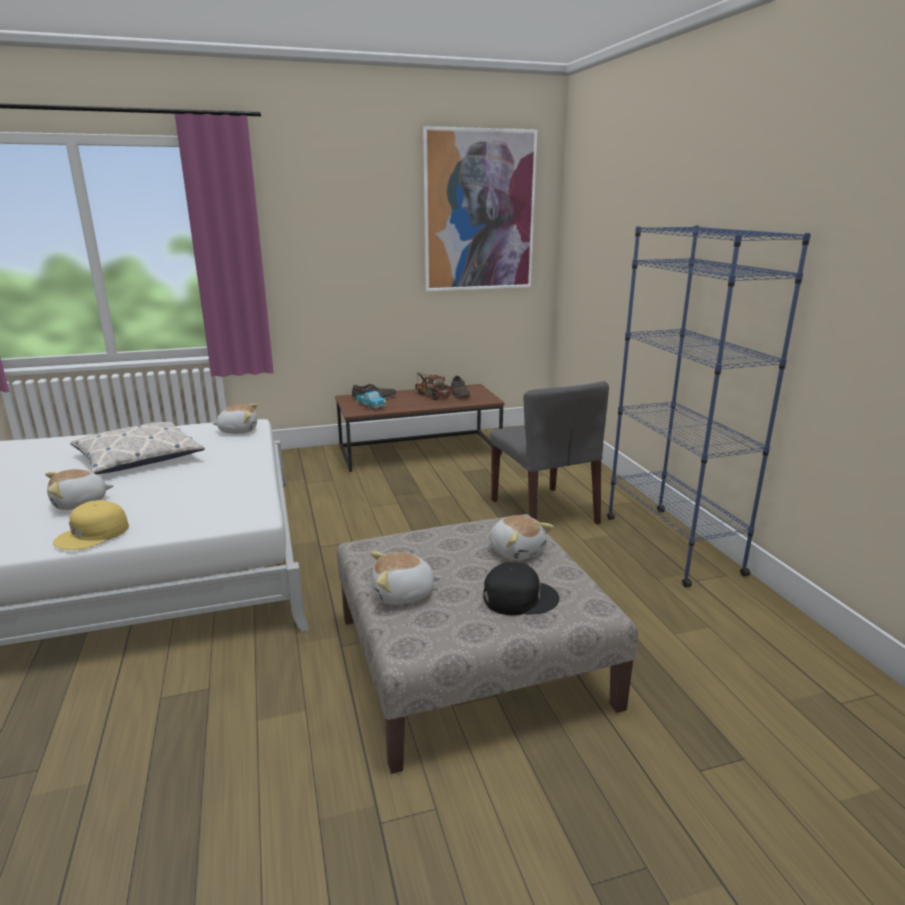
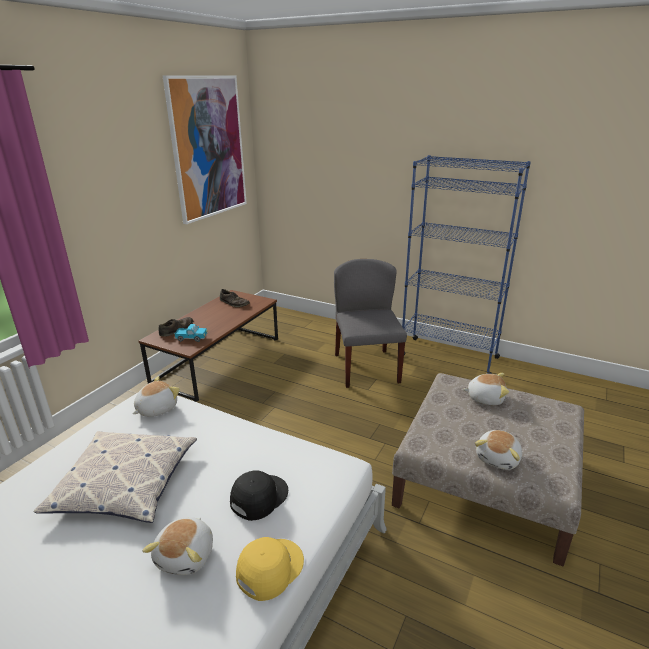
camera: 45 degrees left, 5 degrees up
(93, 534) = (269, 568): yellow cap -> yellow cap turned 135 degrees counterclockwise
(431, 395) = (216, 311): toy truck -> none
(519, 597) = (539, 423): black cap -> black cap (258, 497)
(544, 512) = (366, 367): grey chair -> grey chair turned 120 degrees counterclockwise

